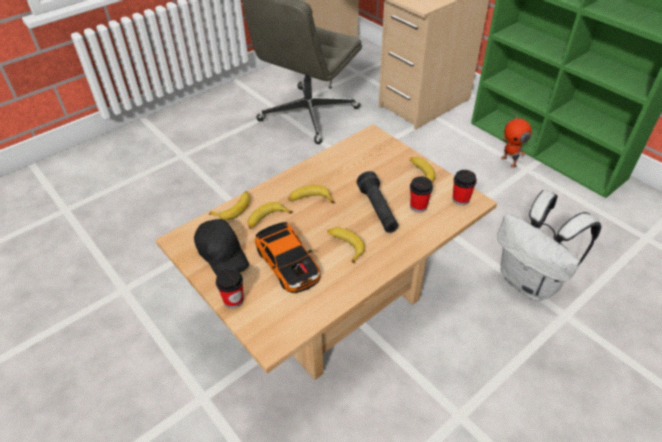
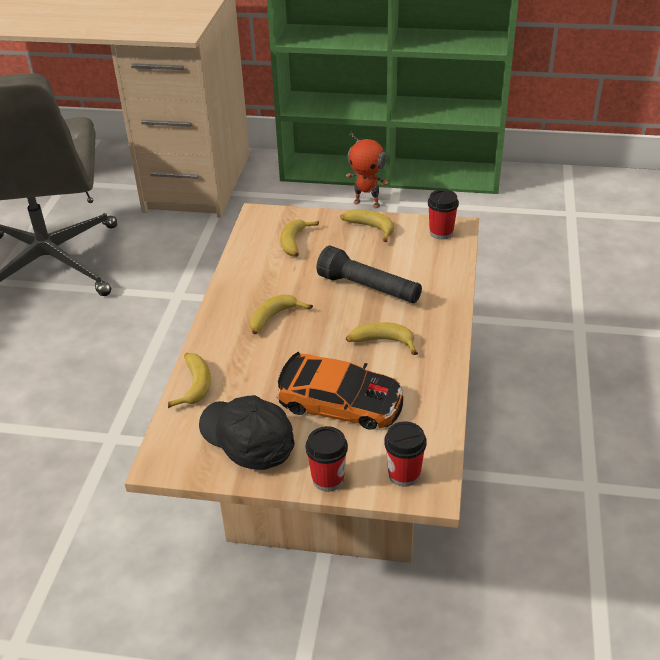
camera: 40 degrees left, 5 degrees down
(223, 255) = (247, 442): black cap -> black cap turned 150 degrees counterclockwise
(267, 219) = (251, 371): banana -> banana (299, 243)
(418, 206) = (407, 262): cup -> cup (404, 474)
(530, 282) = (516, 315): white backpack -> none

